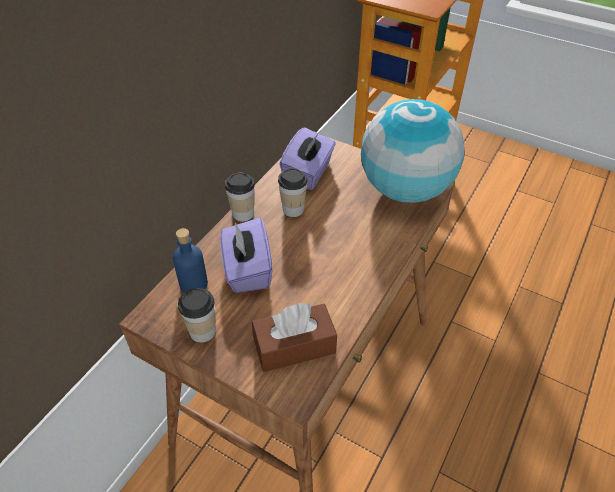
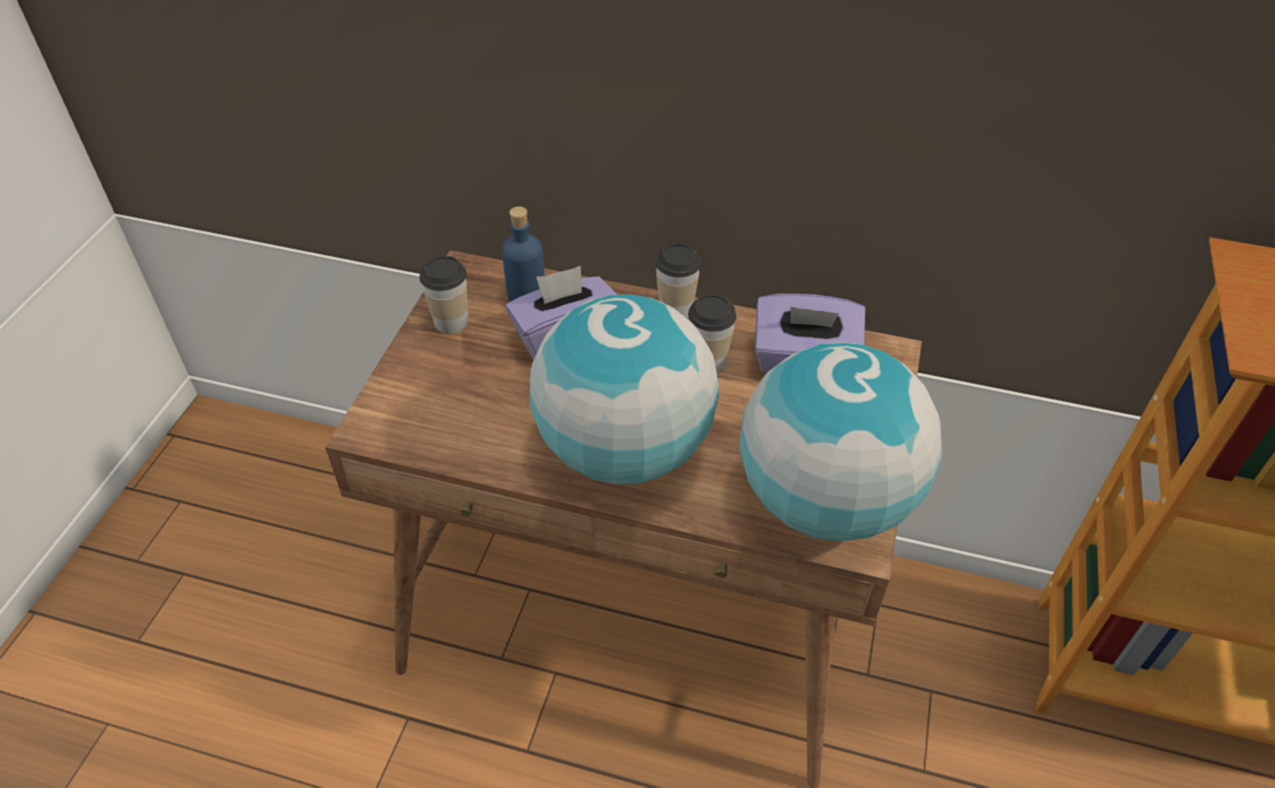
camera: 75 degrees right, 0 degrees up
(294, 346) = (444, 414): brown tissue box -> none
(351, 259) = (624, 450): none -> globe

